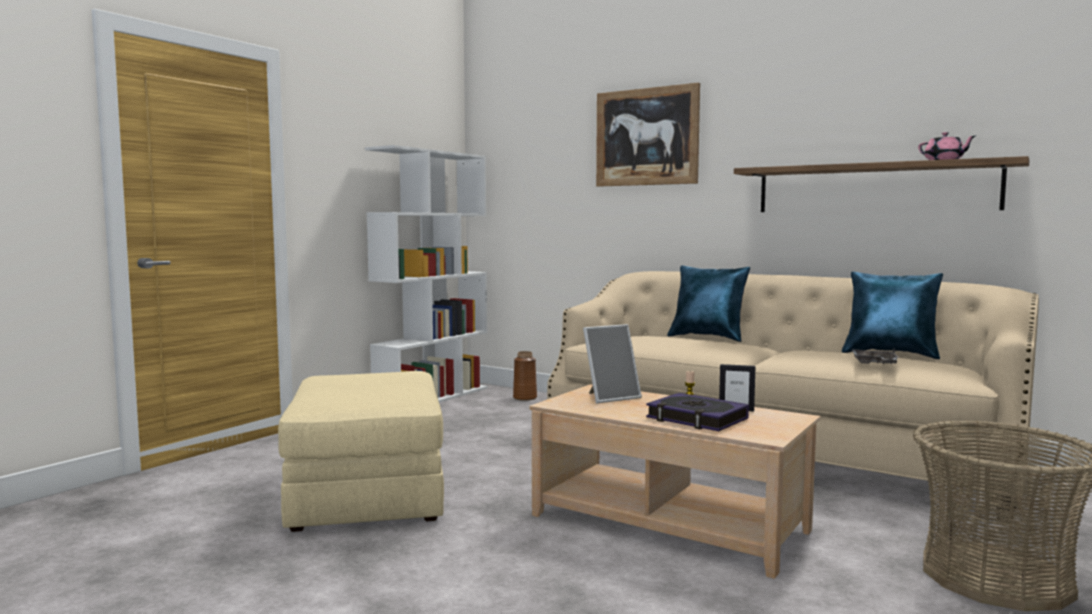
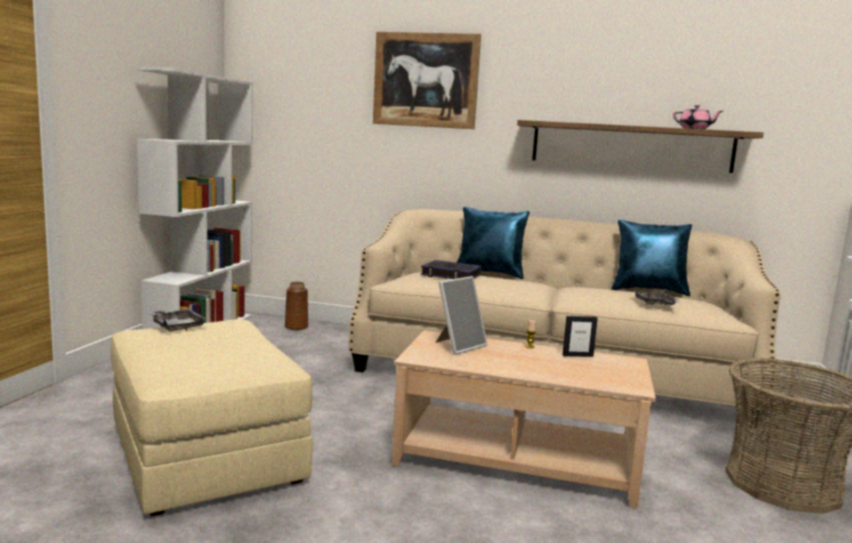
camera: 20 degrees left, 5 degrees up
(356, 373) = (177, 326): none -> grey tray
(696, 419) = (557, 369): book -> book (451, 275)

